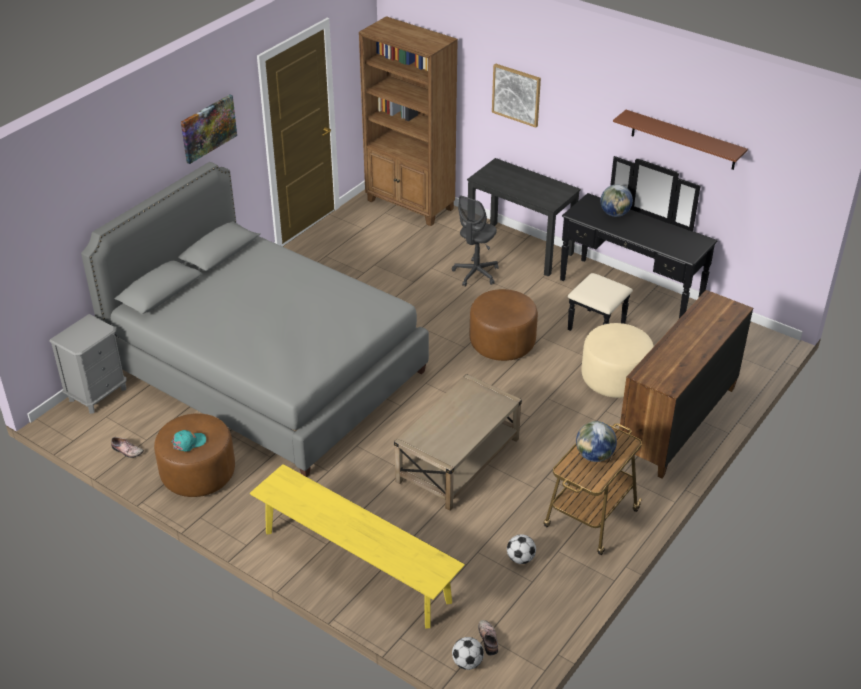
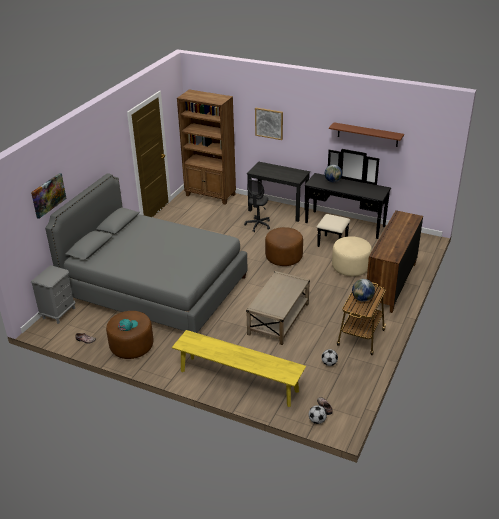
camera: 10 degrees left, 5 degrees down
(208, 128) = (105, 153): picture -> picture (48, 195)

